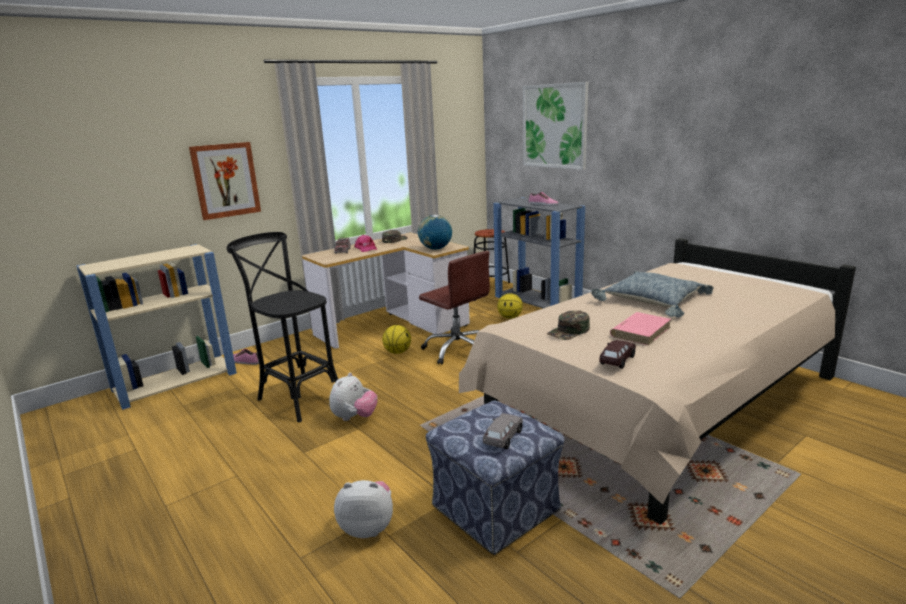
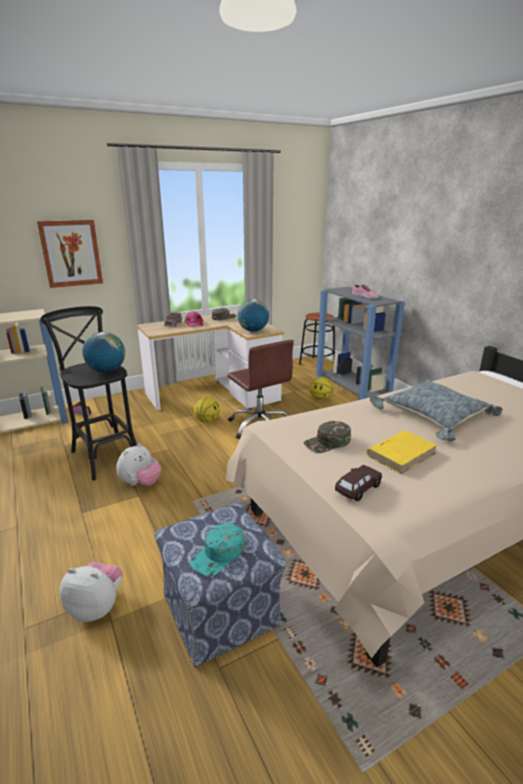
camera: 10 degrees right, 5 degrees up
(303, 299) = (107, 371): none -> globe
(503, 438) = (219, 554): grey toy car -> turquoise cap
(554, 126) = (386, 220): picture -> none
(640, 331) = (401, 453): pink book -> yellow book

